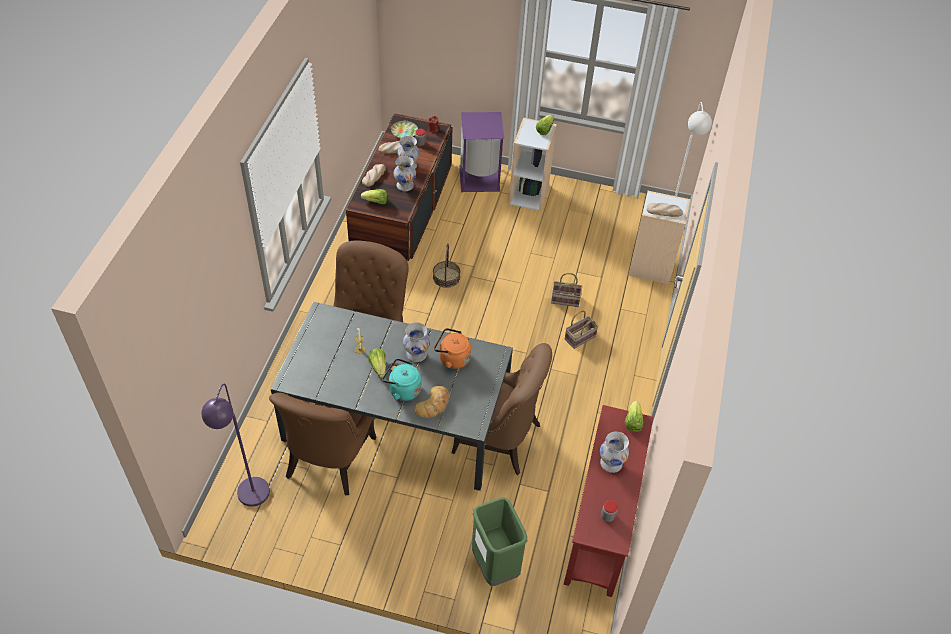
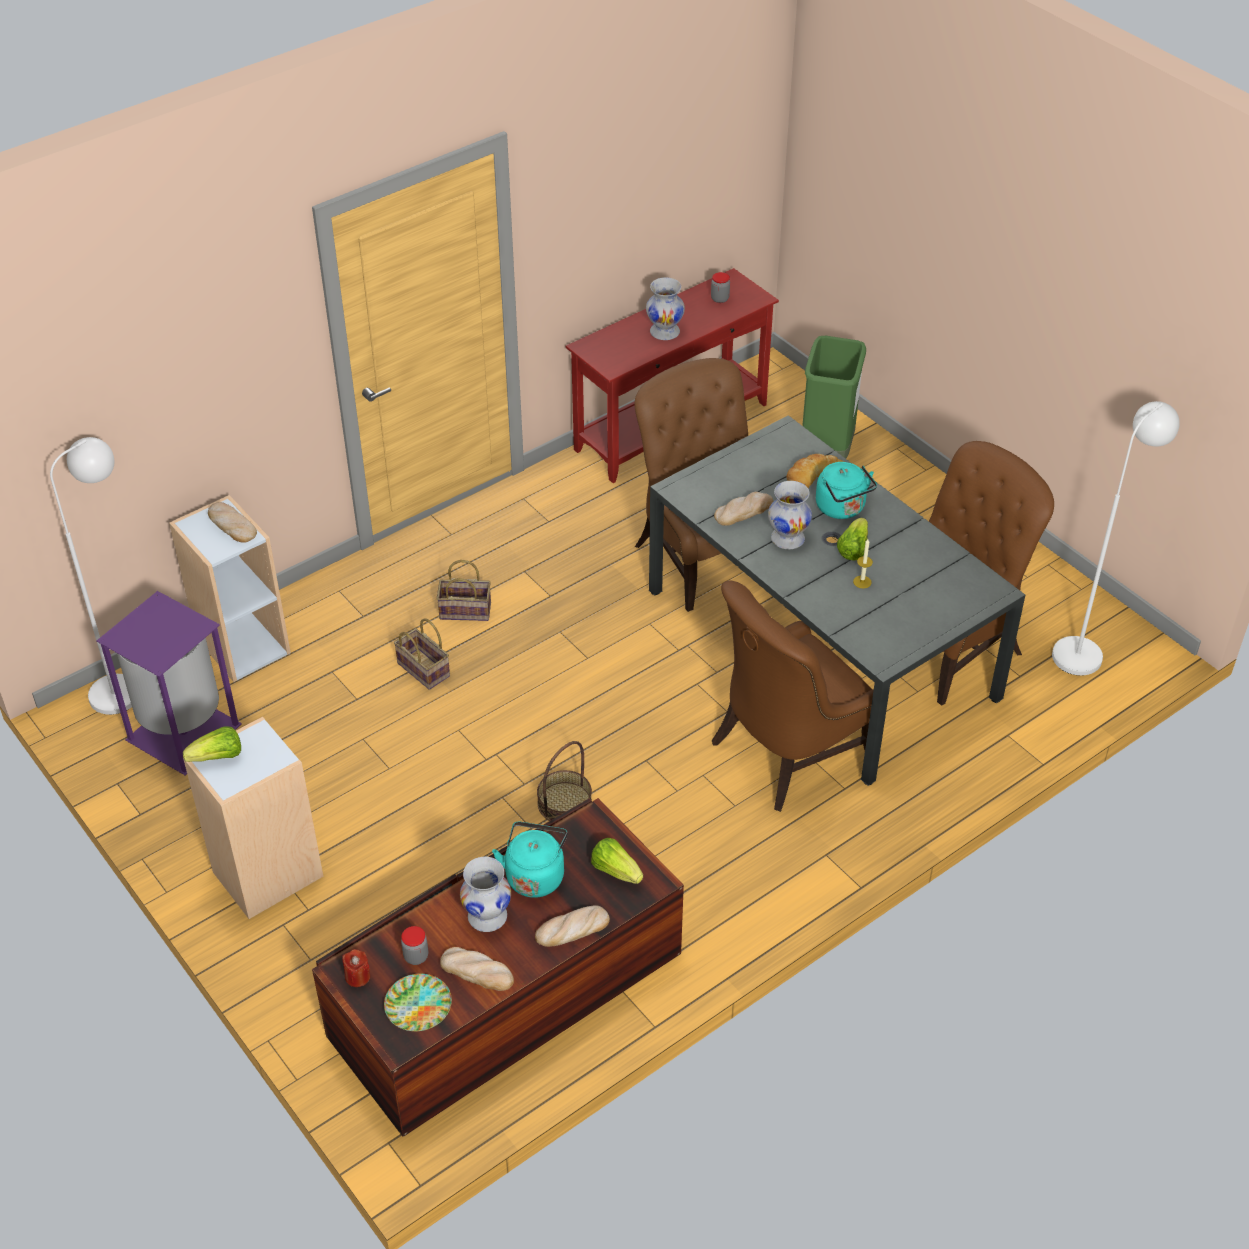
camera: 140 degrees left, 5 degrees down
(251, 501) = (1085, 649): purple floor lamp -> white floor lamp
(405, 186) = (535, 875): white vase -> turquoise kettle
(452, 358) = (743, 511): orange kettle -> bread
(478, 178) = (313, 964): purple trash can -> purple trash can (184, 734)
(633, 422) = (595, 351): lettuce -> none

